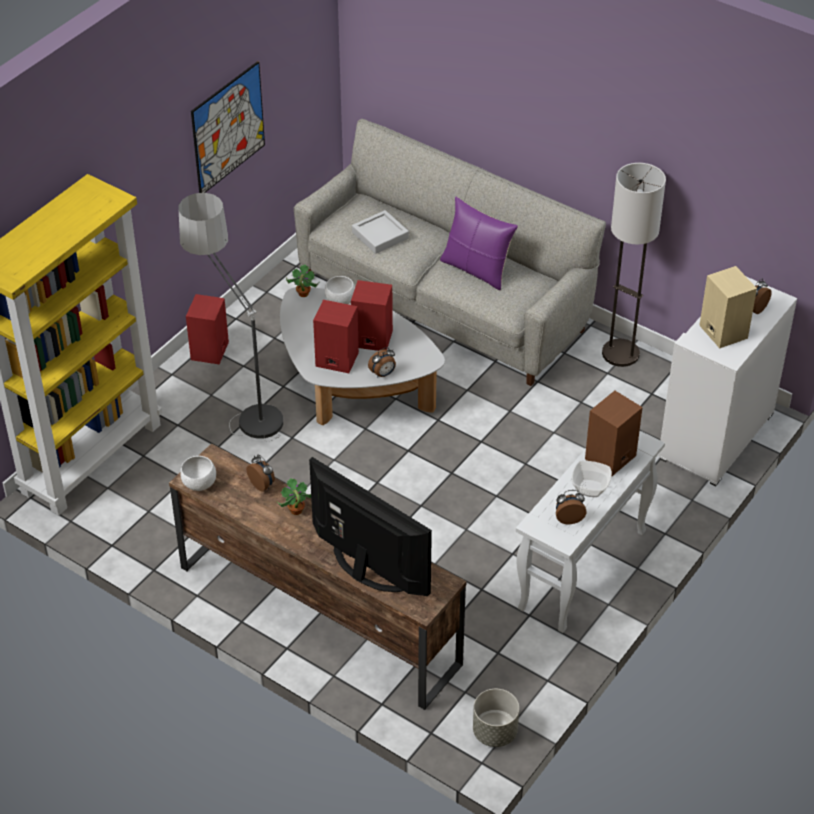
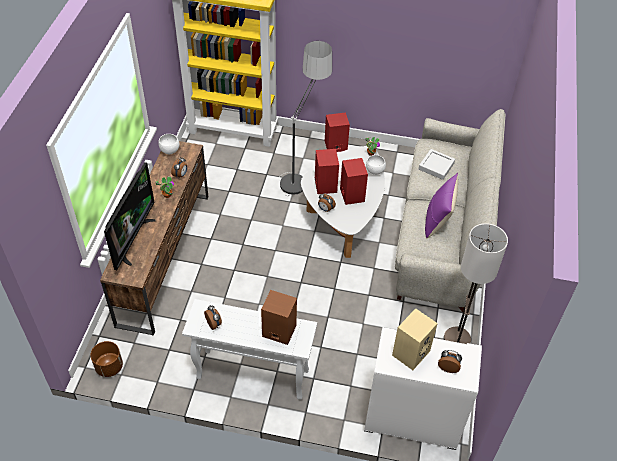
camera: 65 degrees right, 5 degrees up
(228, 128) = (402, 40): picture -> none
(494, 732) = (109, 366): grey planter -> brown planter
(590, 489) = (245, 328): bowl -> none

